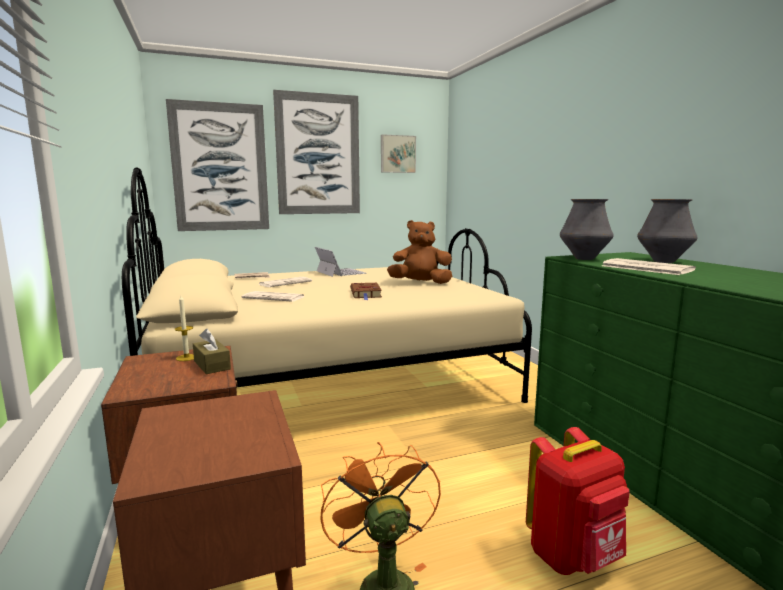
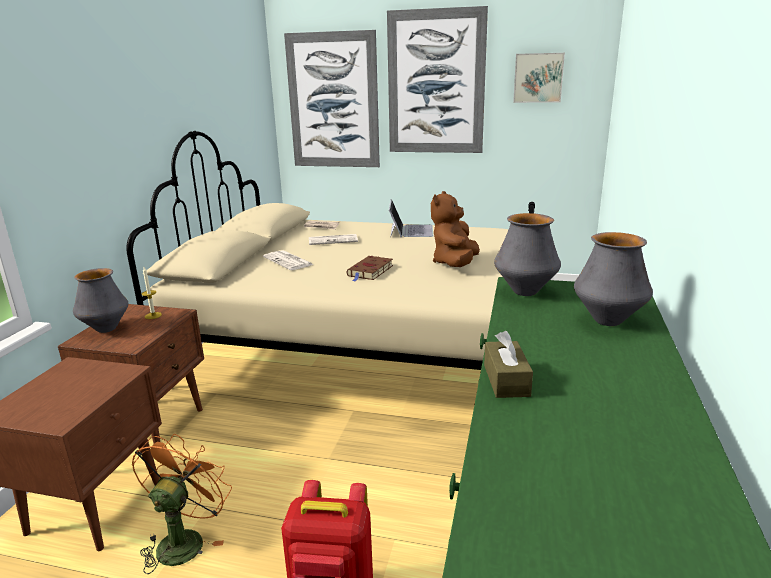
camera: 35 degrees right, 10 degrees up
(145, 378) = (106, 329): none -> vase
(212, 365) = (154, 328): brown tissue box -> brown tissue box (506, 380)
(420, 283) = (455, 264): brown plush toy -> brown plush toy turned 105 degrees counterclockwise
(644, 268) = (531, 330): newspaper -> none

